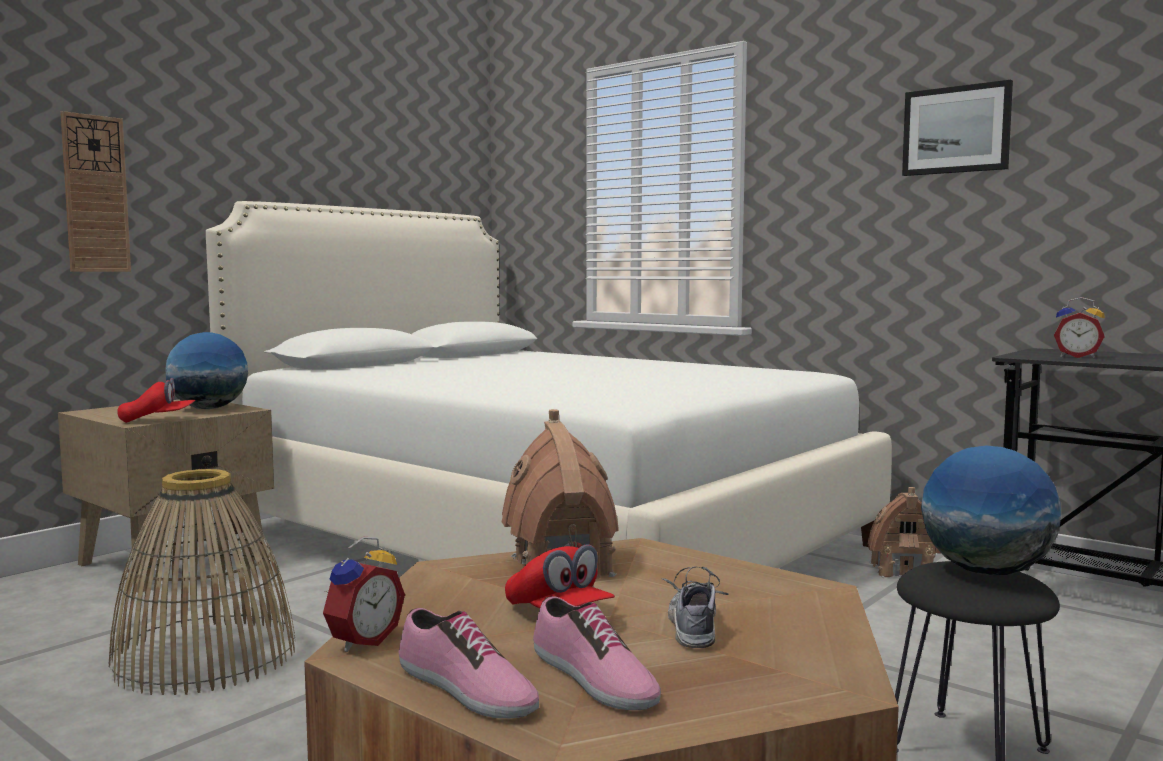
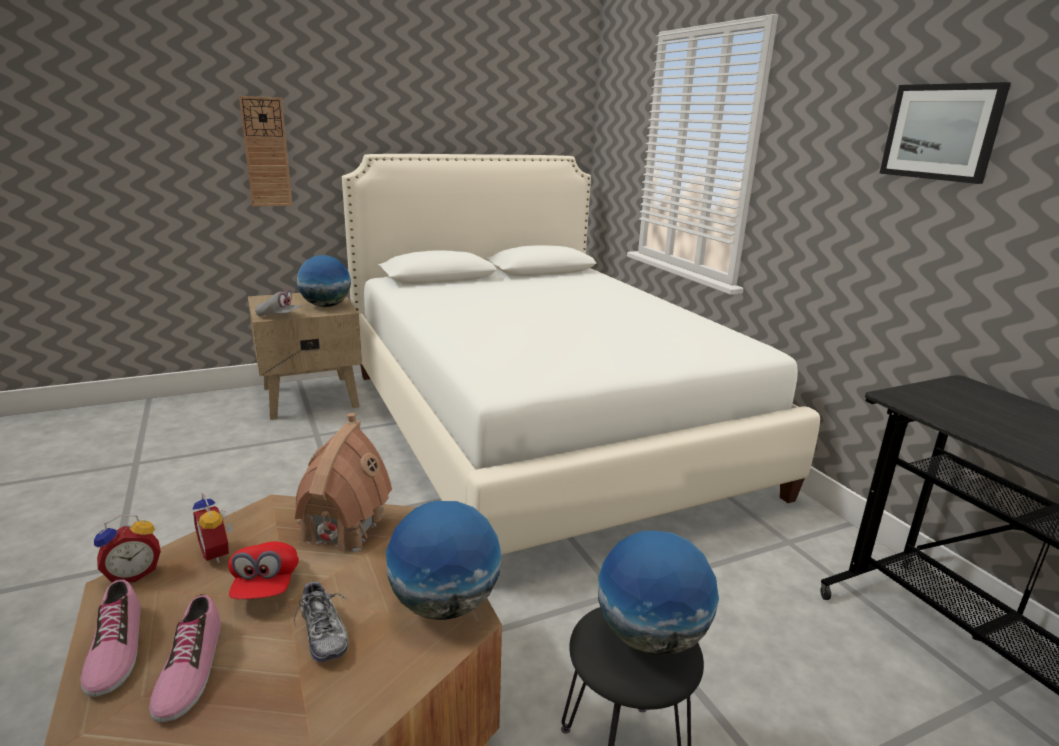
camera: 25 degrees right, 15 degrees up
(157, 420) = (279, 316): red cap -> grey cap
(205, 656) = (252, 484): basket -> none
(693, 626) = (323, 633): shoe -> shoe turned 120 degrees clockwise
(779, 586) = (445, 604): none -> globe
(901, 570) = (784, 535): toy house -> none
(1077, 357) = (960, 411): alarm clock -> alarm clock (218, 552)

